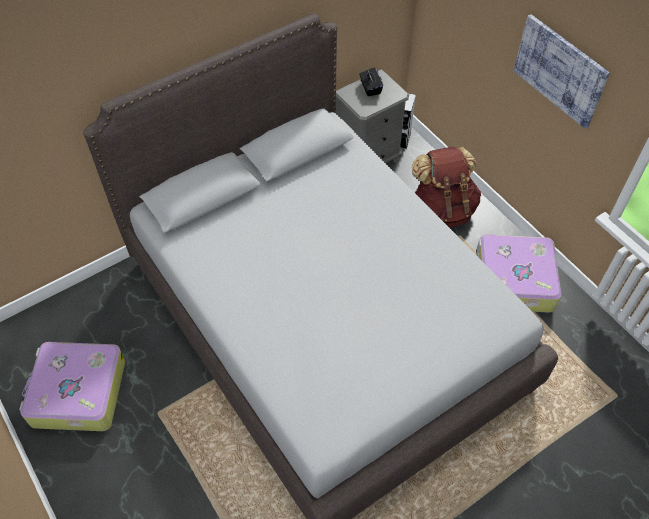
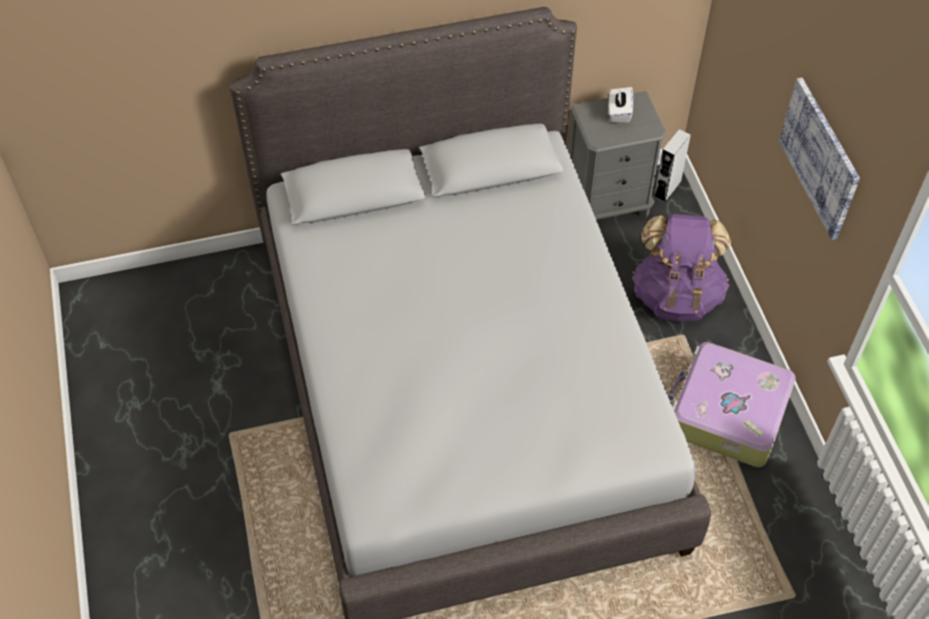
camera: 20 degrees right, 0 degrees up
(77, 393) = (150, 383): suitcase -> none
(370, 88) = (619, 113): black tissue box -> white tissue box
(442, 209) = (676, 295): brown backpack -> purple backpack

